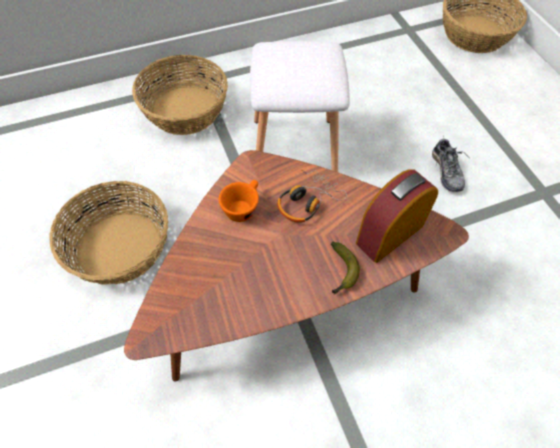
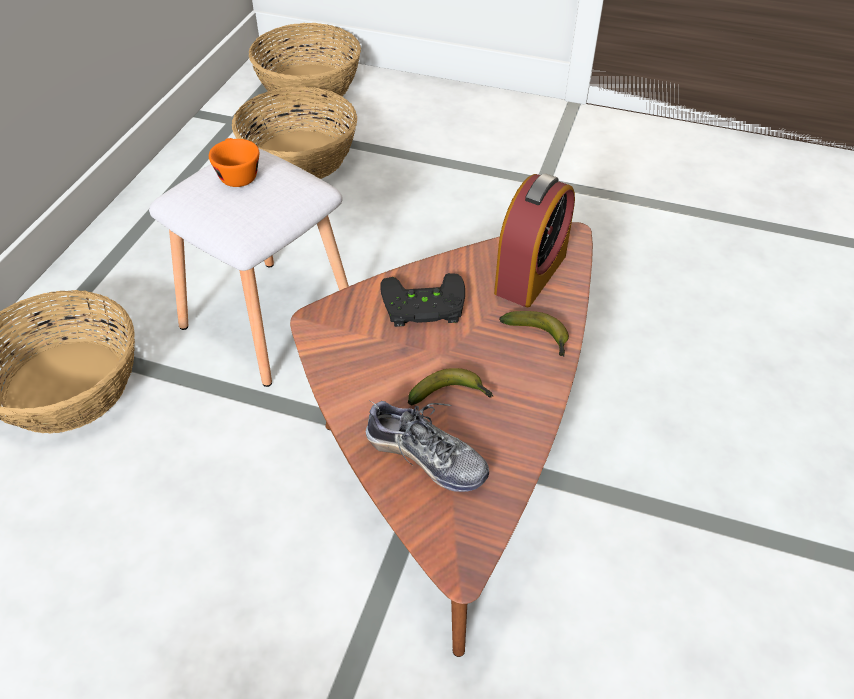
camera: 50 degrees left, 10 degrees down
(120, 248) = (200, 603): basket -> basket (300, 157)
(242, 207) = (370, 366): orange cup -> orange cup (236, 175)
(256, 257) = (451, 395): none -> banana
(307, 201) = (423, 308): headphones -> black game controller
(389, 234) = (530, 274): alarm clock -> alarm clock turned 150 degrees counterclockwise
(446, 171) = (446, 225): shoe -> shoe (426, 457)

